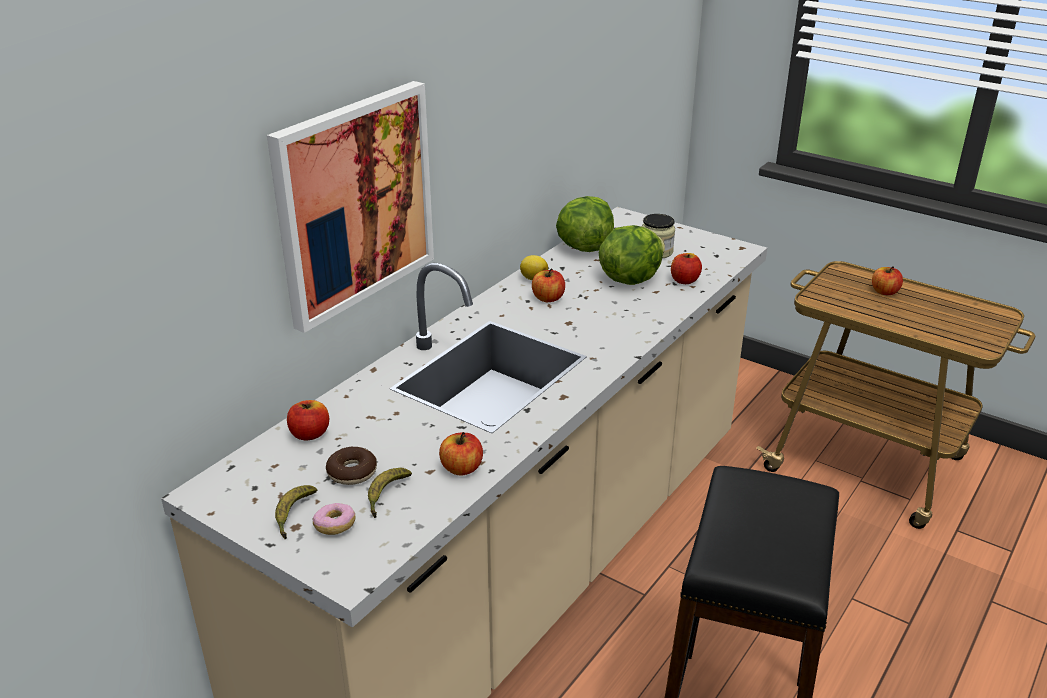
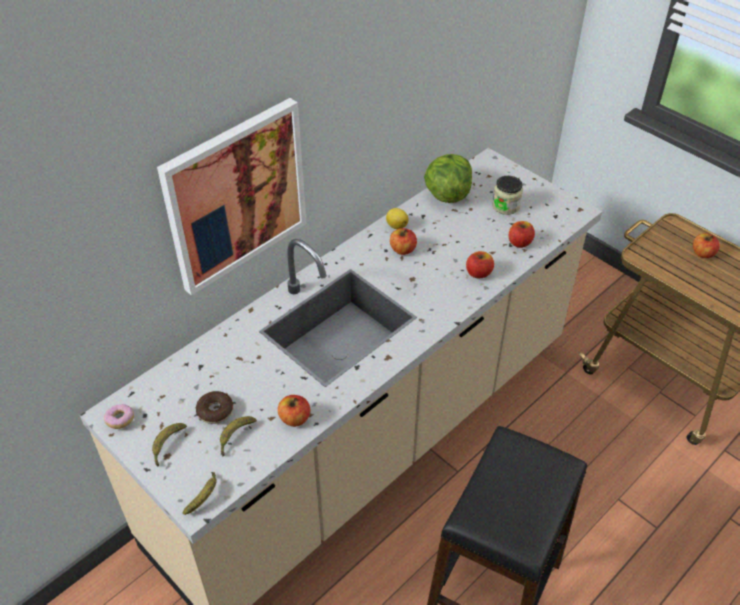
camera: 10 degrees right, 15 degrees up
(310, 434) = (192, 369): apple -> apple (478, 273)
(335, 526) = (194, 459): donut -> donut (120, 420)
(359, 564) = (204, 496): none -> banana
(629, 278) = (475, 235): lettuce -> none

